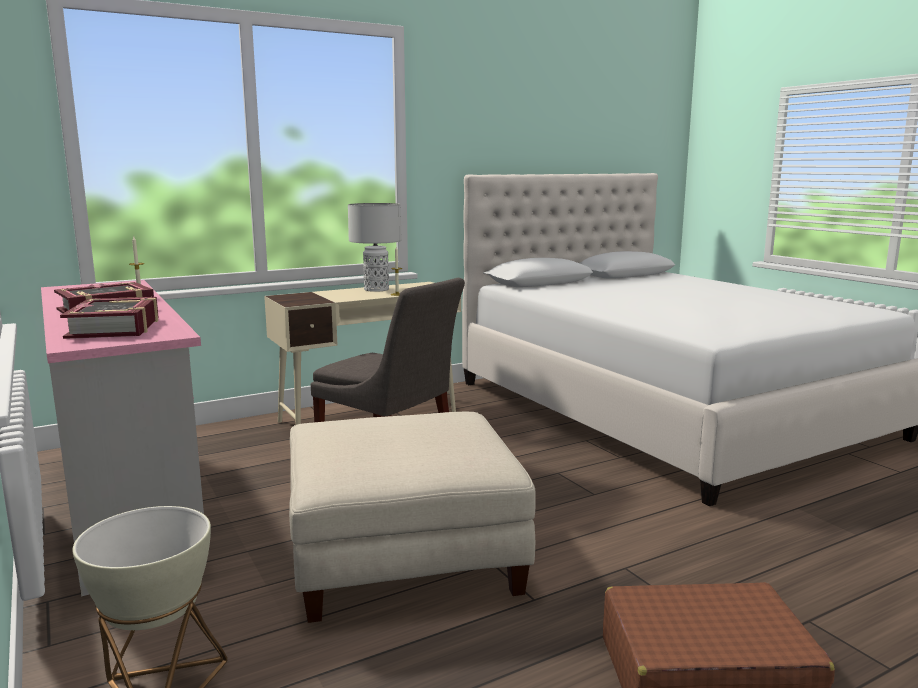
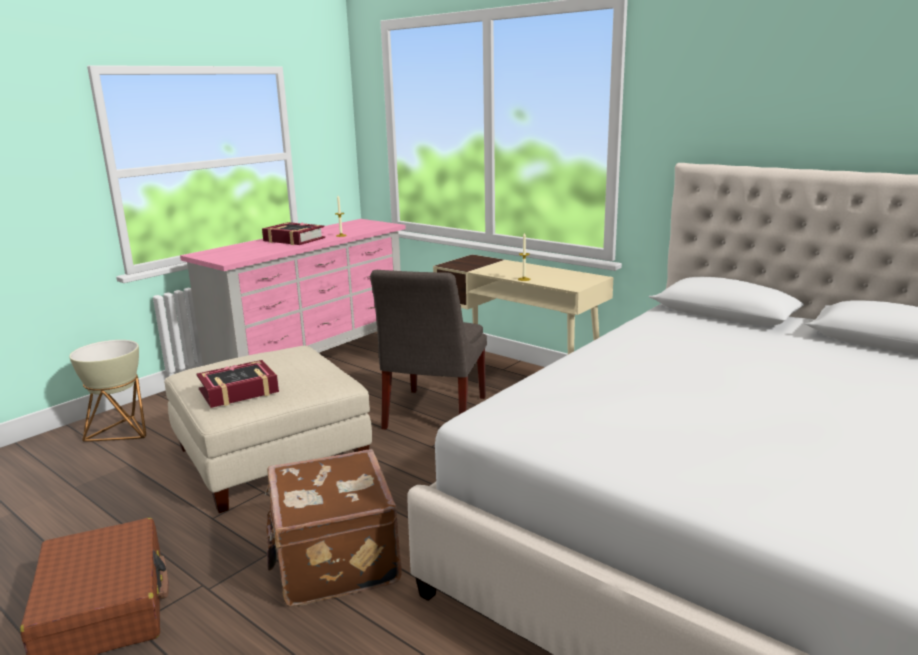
camera: 70 degrees right, 5 degrees up
(115, 328) = (242, 250): book -> book (239, 391)
(377, 289) = (541, 271): white table lamp -> none
(648, 535) = (333, 560): none -> brown suitcase

